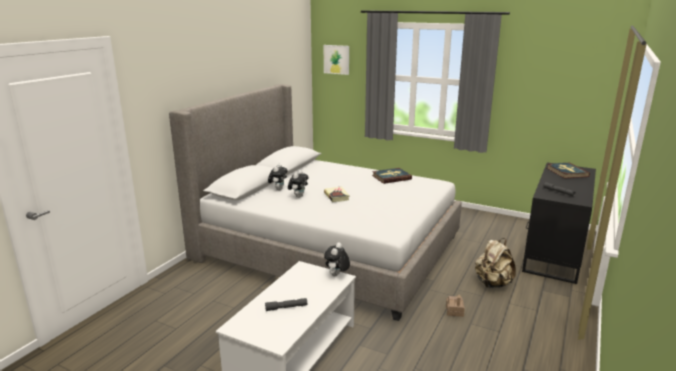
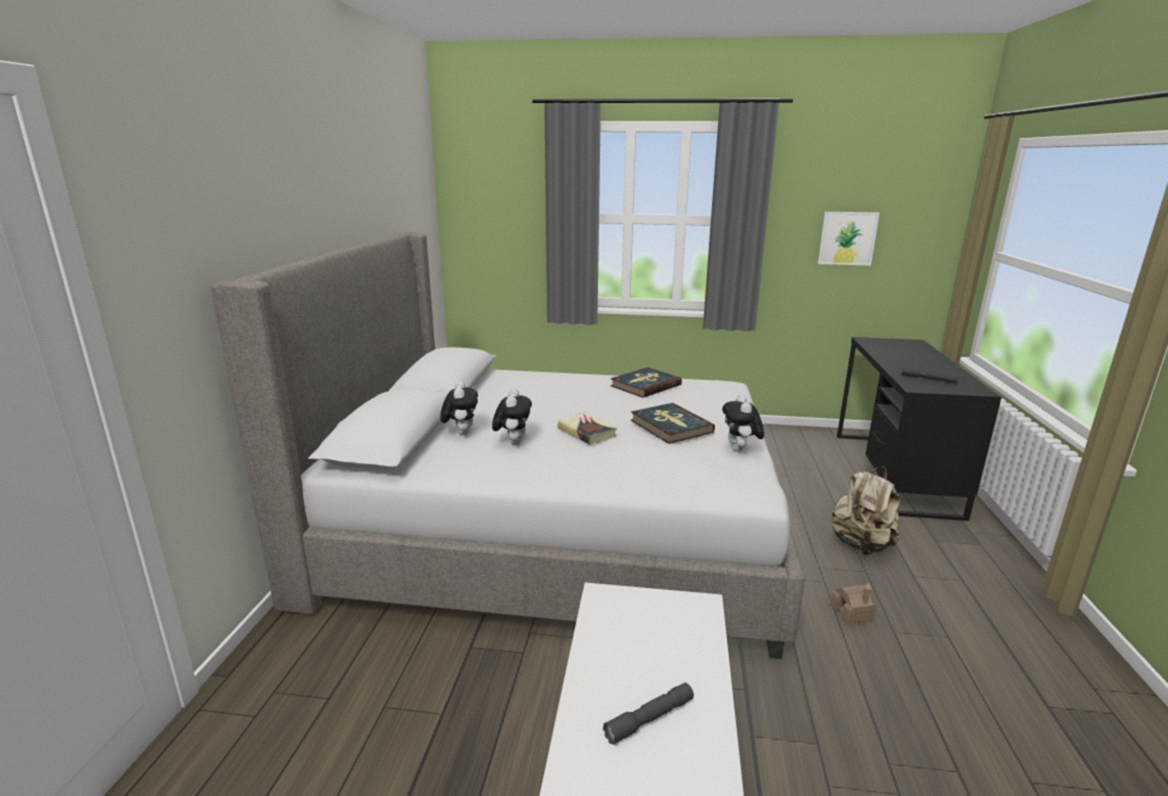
camera: 20 degrees left, 0 degrees up
(336, 59) = (485, 191): picture -> picture (847, 238)
(337, 275) = (686, 602): plush toy -> plush toy (740, 450)
(566, 172) = (896, 348): book -> book (670, 426)

